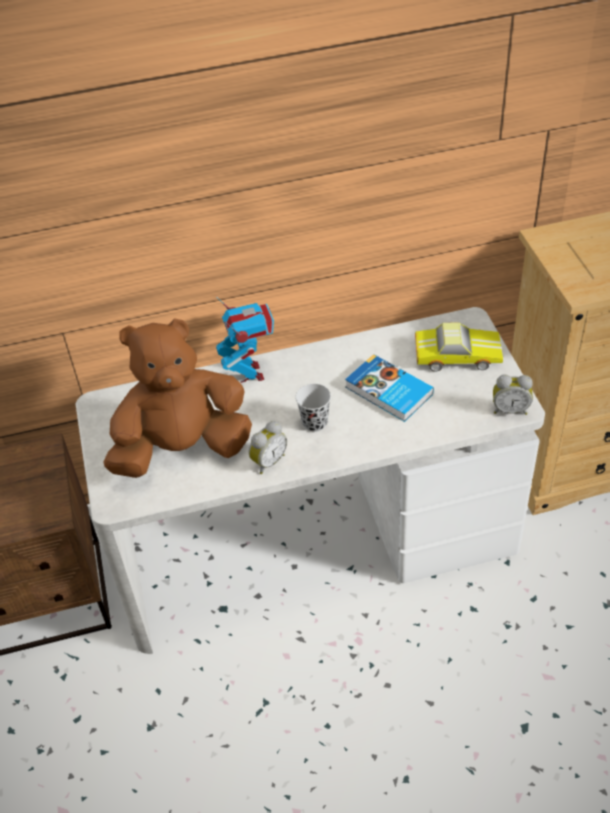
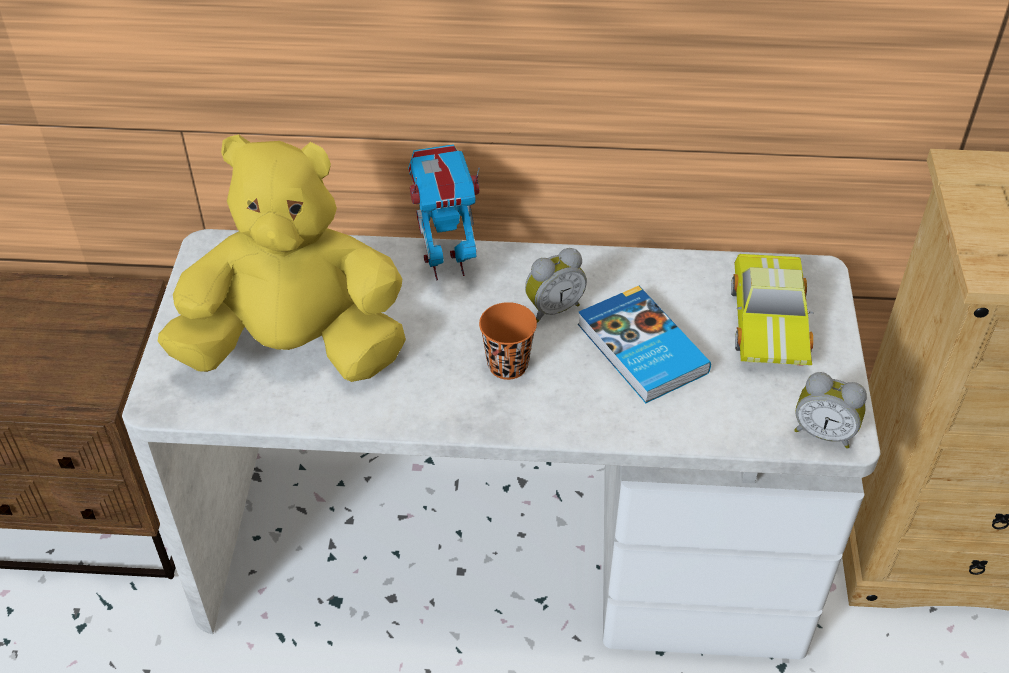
camera: 15 degrees right, 0 degrees up
(182, 448) = (296, 348): brown plush toy -> yellow plush toy
(250, 373) = (446, 265): toy robot -> toy robot turned 105 degrees counterclockwise
(268, 461) = (411, 404): alarm clock -> alarm clock (552, 308)
(315, 422) = (507, 365): black cup -> orange cup
(456, 354) = (772, 321): toy car -> toy car turned 75 degrees clockwise

